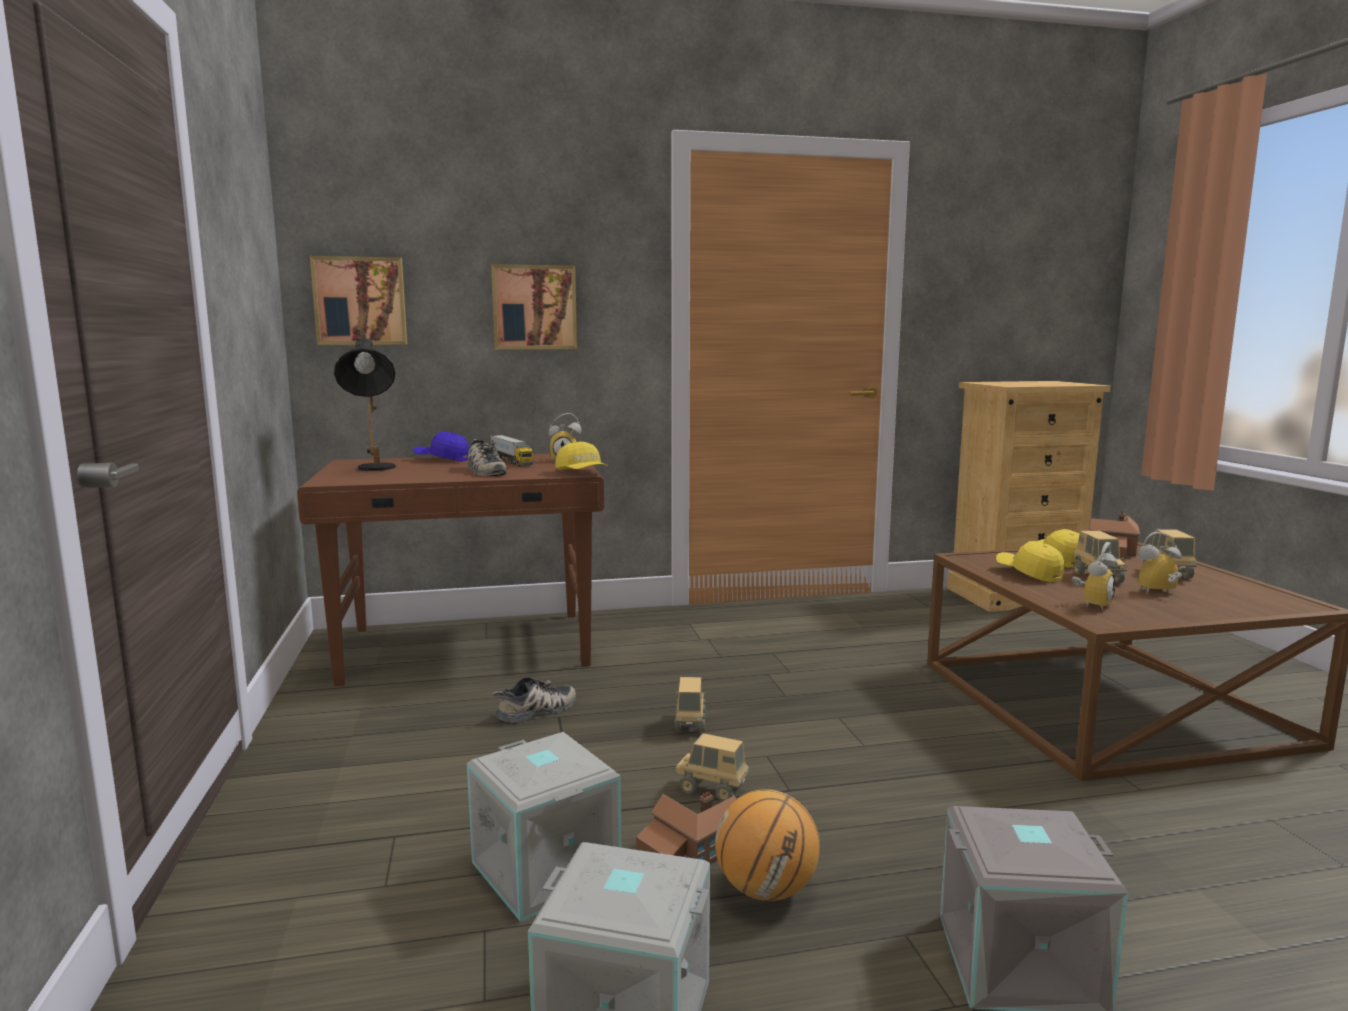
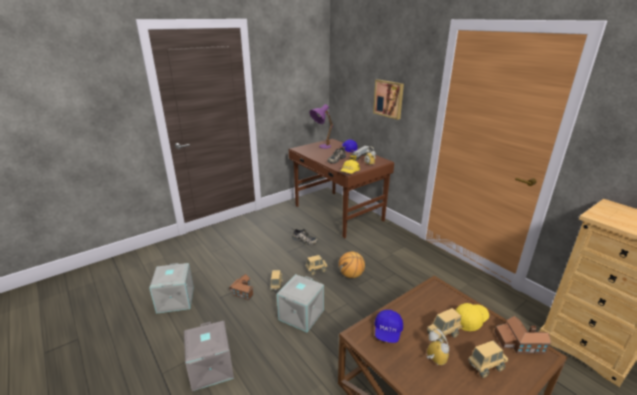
camera: 65 degrees right, 15 degrees up
(360, 301) = (344, 87): picture -> none
(374, 470) = (321, 147): black table lamp -> purple table lamp
(548, 869) = (225, 271): grey storage box -> grey storage box (301, 315)
(766, 890) = (229, 310): basketball -> basketball (351, 275)
(1029, 573) = (426, 309): yellow cap -> none
(1092, 604) = (387, 332): alarm clock -> blue cap

